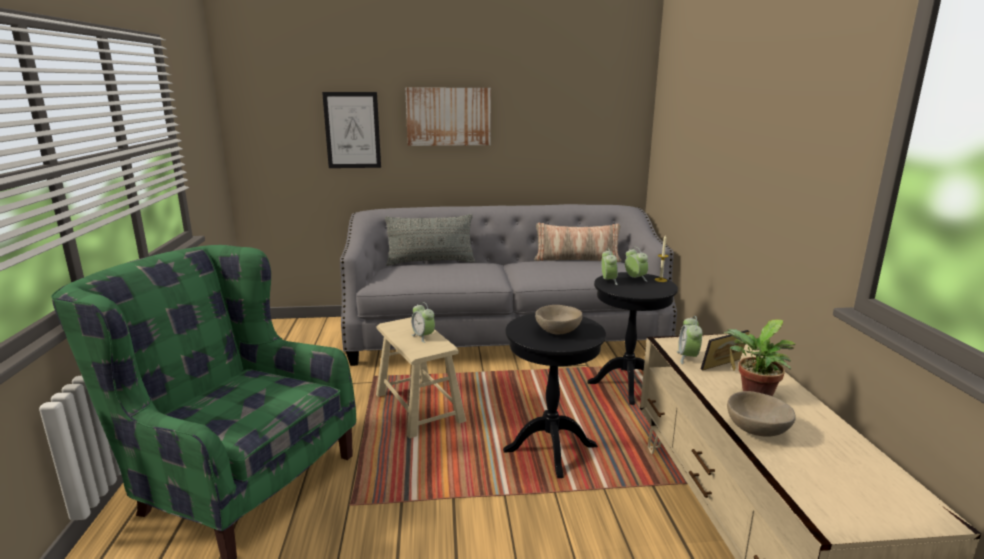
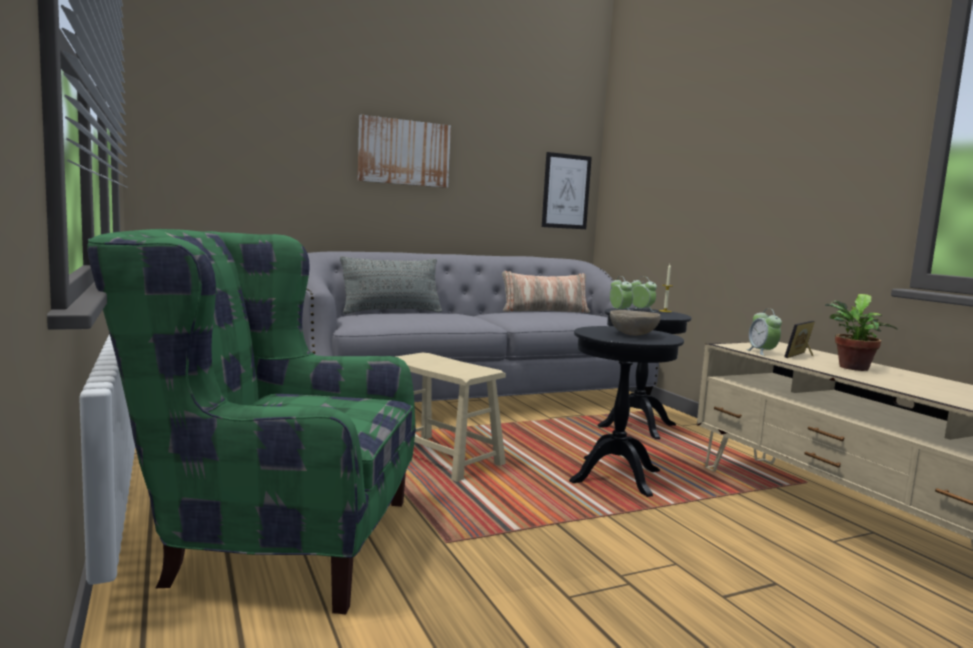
camera: 20 degrees left, 10 degrees down
(352, 130) = (294, 157): picture -> picture (566, 191)
(423, 337) = (454, 365): alarm clock -> none
(756, 430) = (889, 383): beige bowl -> none

